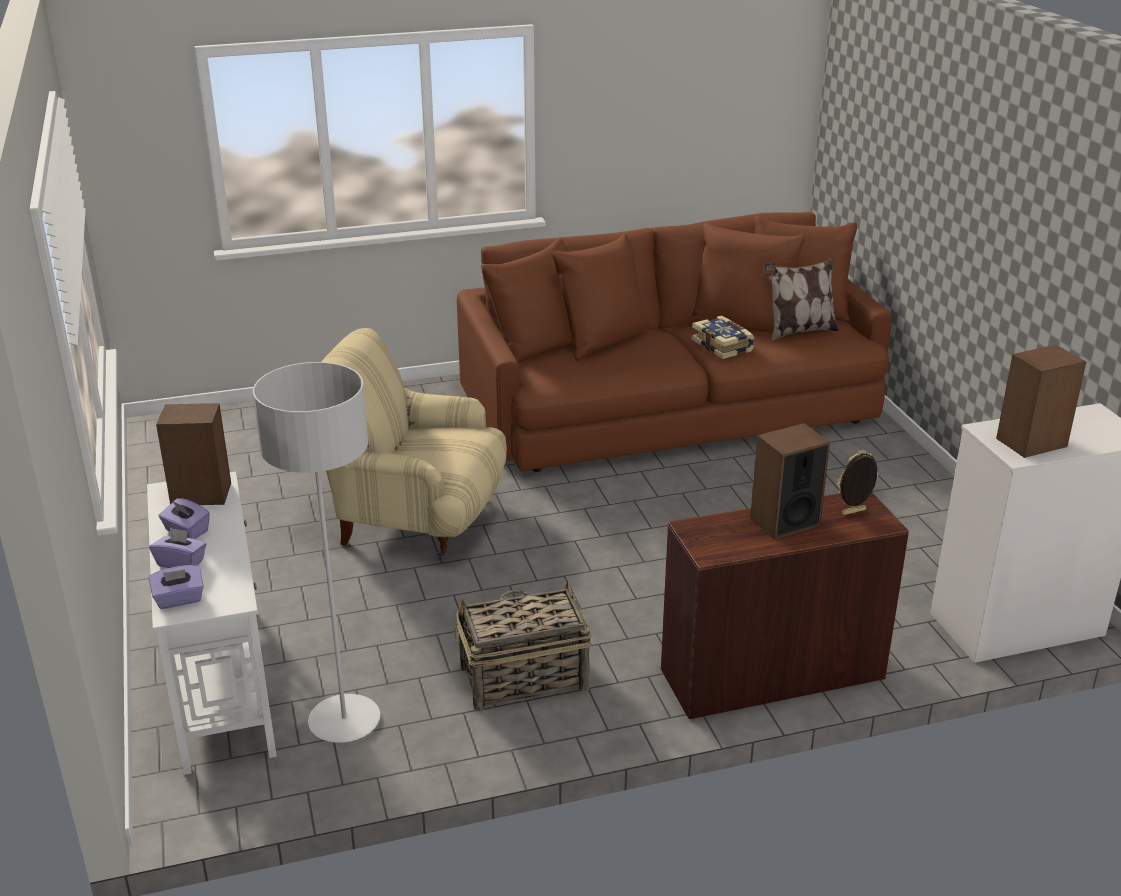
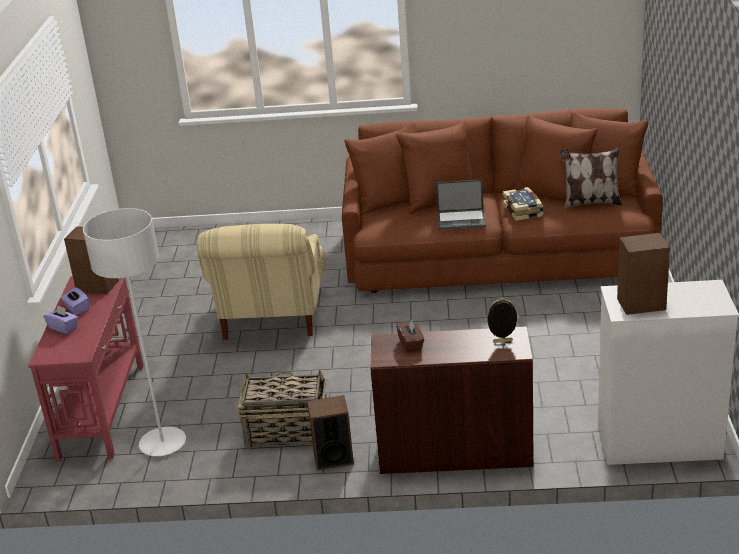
camera: 20 degrees right, 0 degrees up
(179, 599) = (51, 350): purple tissue box -> none
(222, 683) = (102, 410): white console table -> red console table
(413, 519) = (272, 317): beige armchair -> beige armchair turned 120 degrees counterclockwise
(651, 363) = (462, 219): none -> laptop
(733, 528) = (411, 344): none -> brown tissue box
(784, 521) = (449, 343): speaker -> speaker (333, 458)

